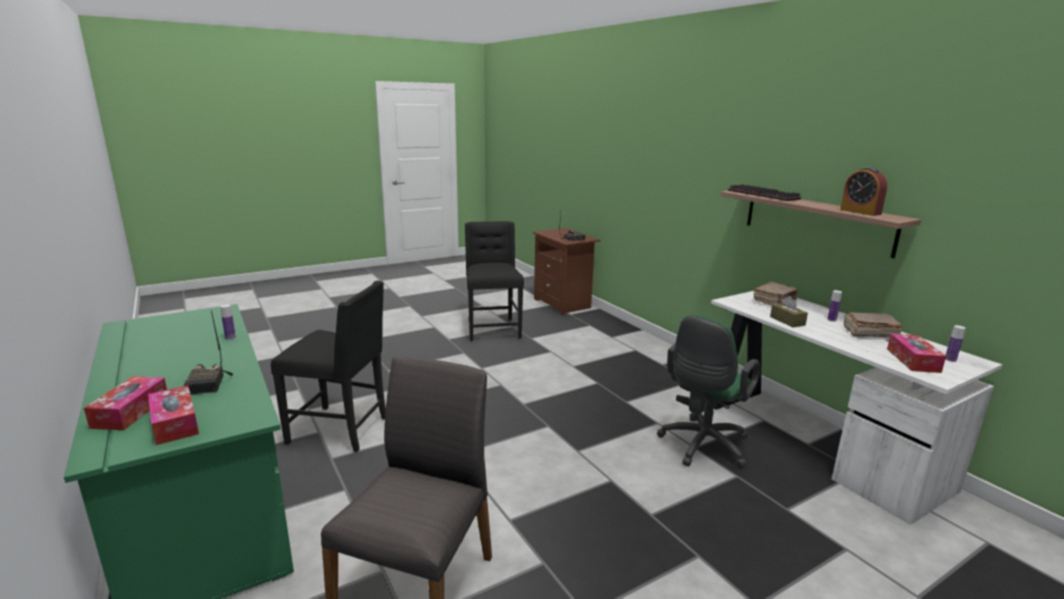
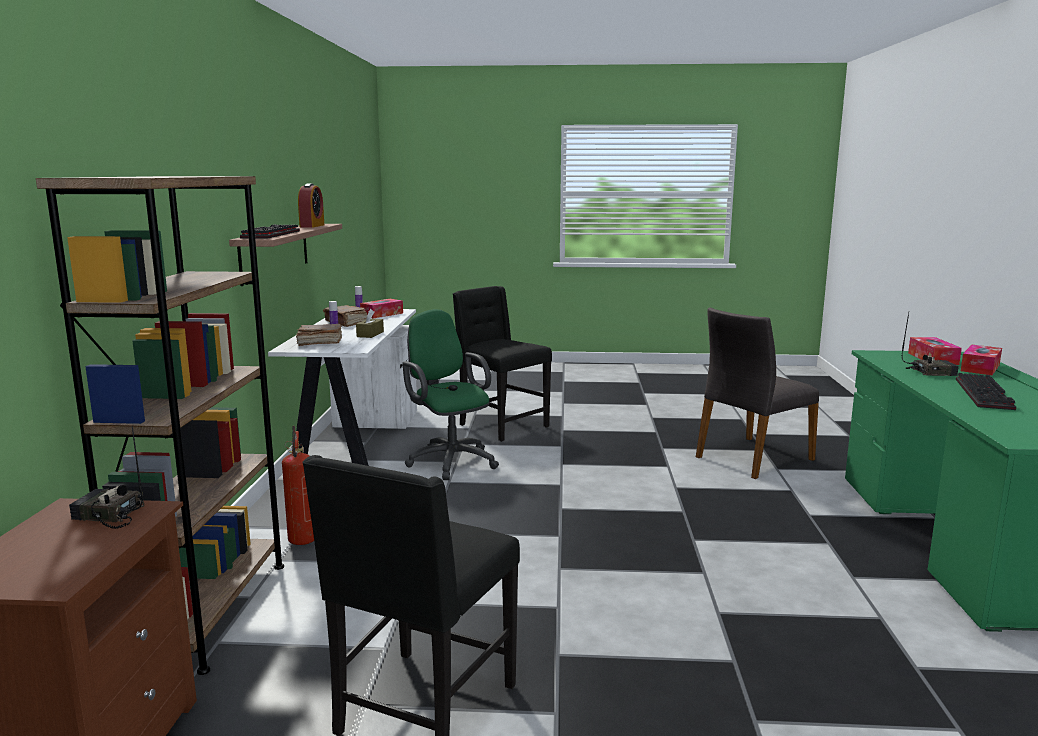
camera: 145 degrees left, 5 degrees down
(189, 354) = (986, 395): none -> keyboard
(210, 384) = (931, 372): radio -> radio turned 75 degrees clockwise
(230, 338) = (956, 402): bottle -> none
(341, 430) = (820, 571): black chair -> black chair (501, 426)
(614, 329) = (208, 611): none -> brown bookcase
(645, 359) = (302, 542): none -> fire extinguisher
(701, 446) = (449, 460): green office chair -> green office chair turned 105 degrees counterclockwise

